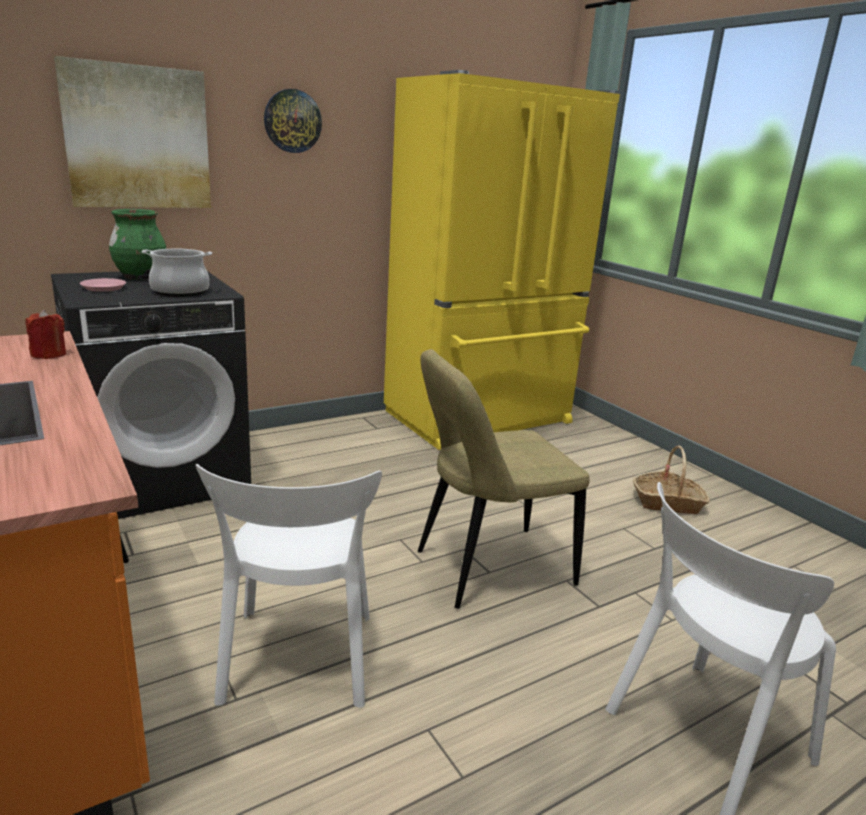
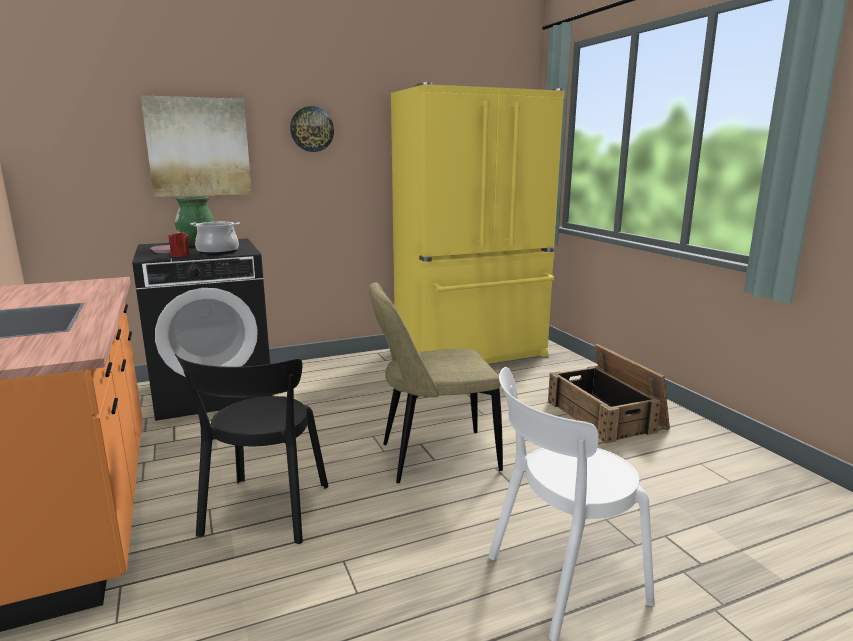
camera: 10 degrees right, 5 degrees down
(48, 354) = (105, 289): red candle -> red candle (180, 256)
(297, 663) = (264, 513): white chair -> black chair
(667, 503) = (606, 415): basket -> crate

